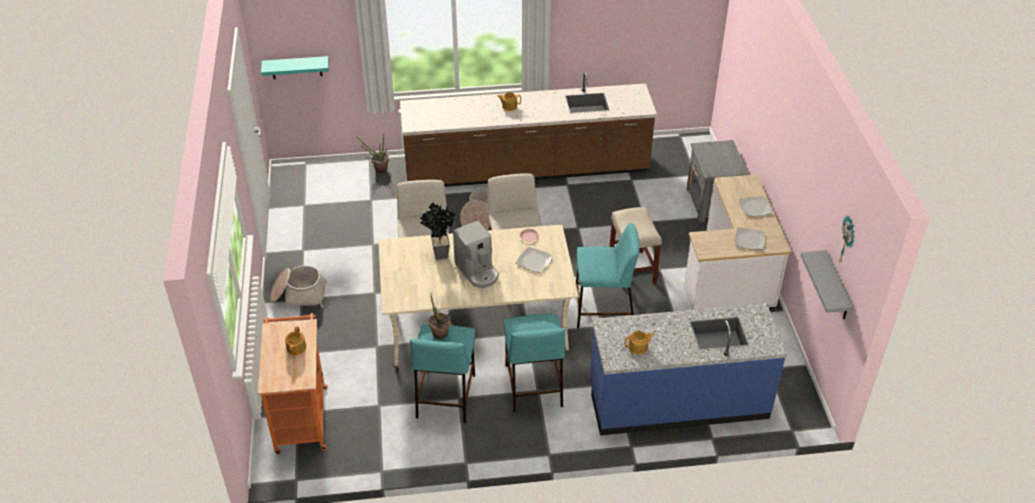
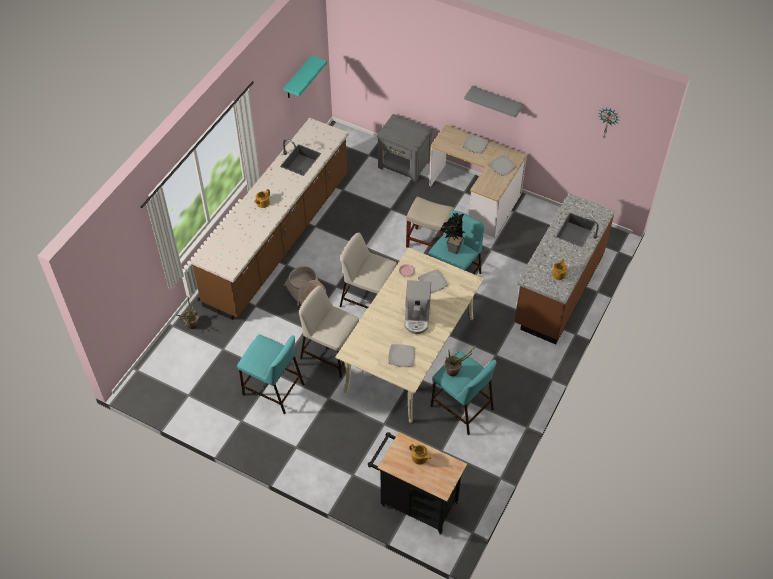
camera: 55 degrees left, 10 degrees up
(296, 67) = (116, 300): turquoise shelf -> turquoise shelf (298, 78)
(299, 295) = (290, 446): basket -> none
(301, 415) = (415, 502): orange cart -> black cart
(419, 282) = (401, 356): none -> plate
(438, 254) = (381, 330): potted plant -> potted plant (452, 250)
(477, 271) = (417, 317): coffee machine -> coffee machine turned 90 degrees clockwise
(533, 385) = (488, 354): turquoise stool -> turquoise stool (272, 389)
(678, 401) = (558, 290): blue counter -> brown counter
(837, 287) = (603, 153): grey shelf -> grey shelf (497, 101)

